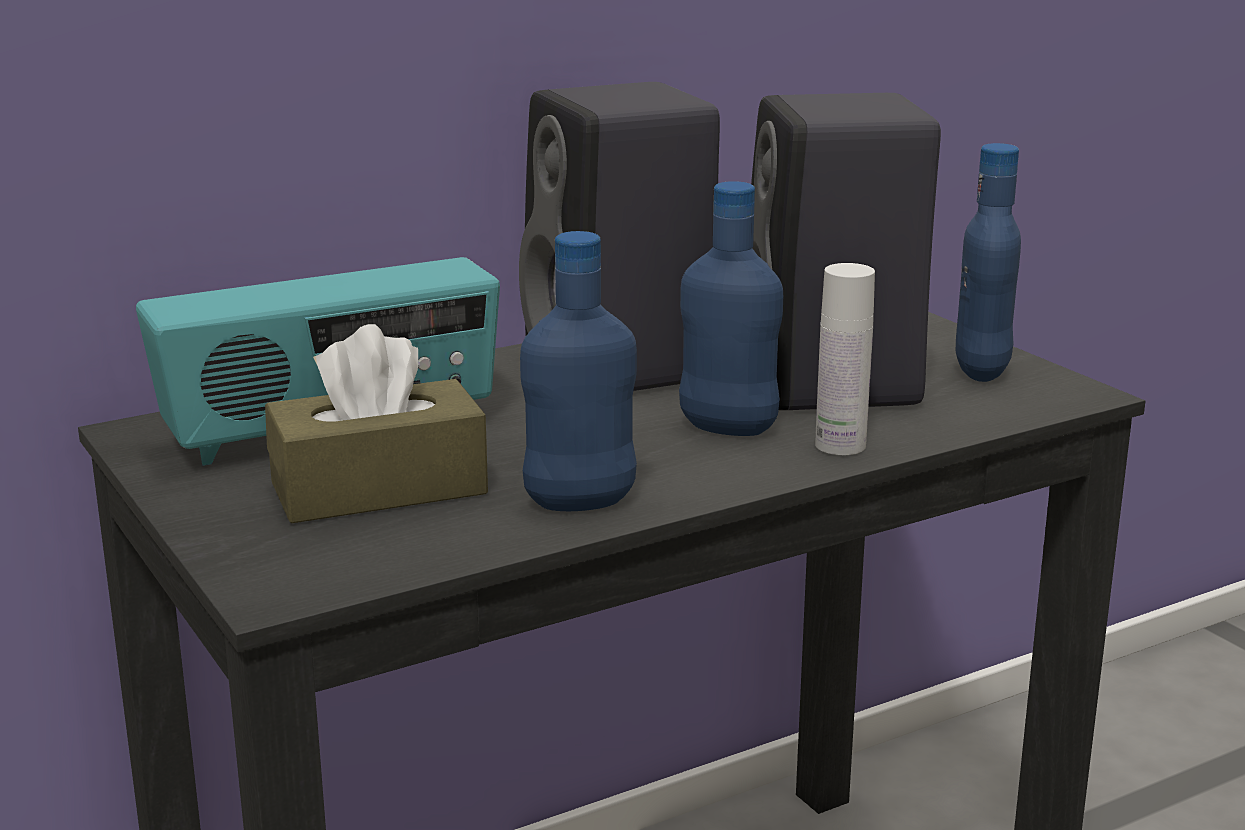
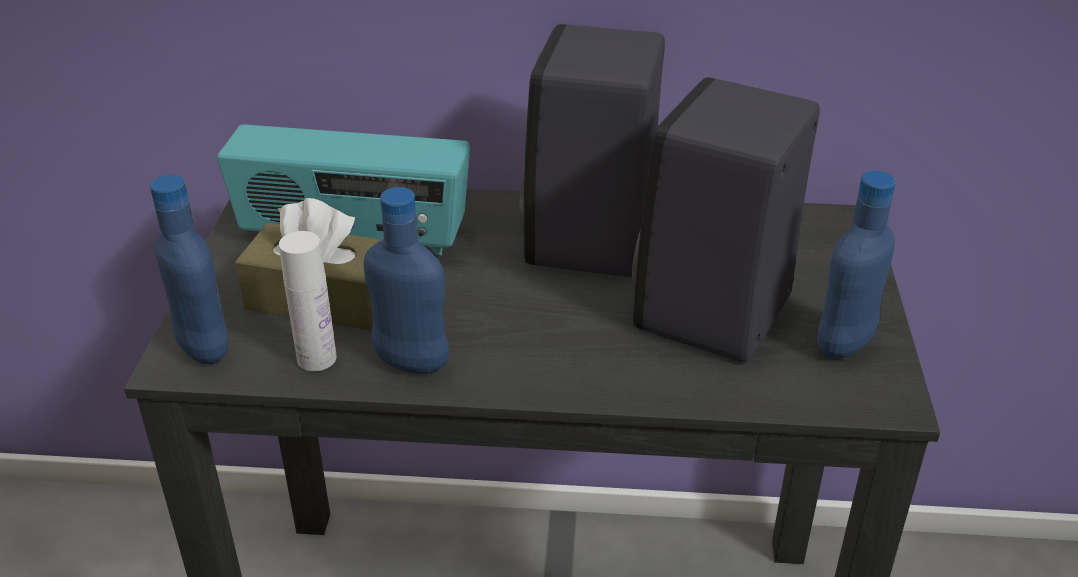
camera: 35 degrees right, 15 degrees up
(727, 428) = (584, 331): blue bottle -> blue bottle (204, 349)
(840, 445) = (638, 381): white bottle -> white bottle (316, 358)

